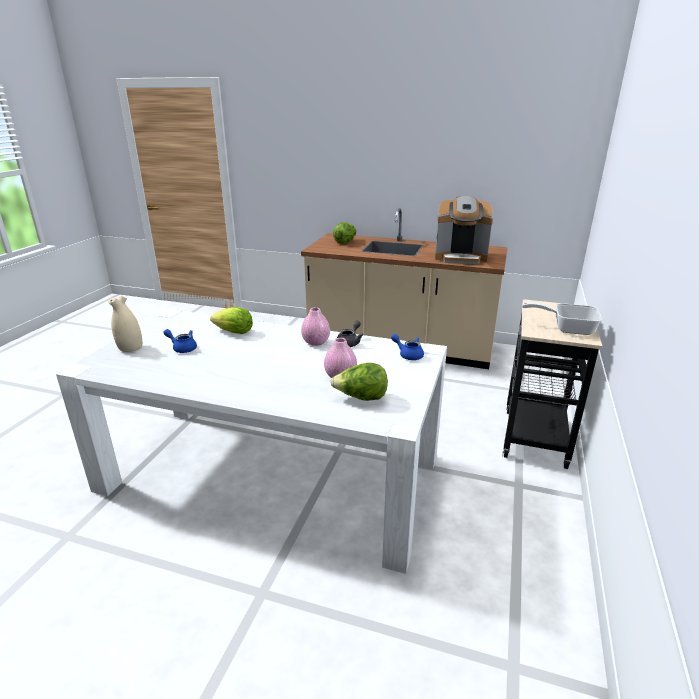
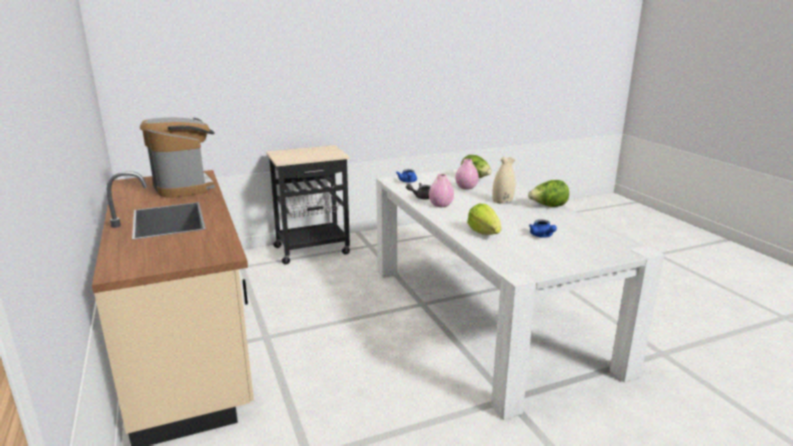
camera: 130 degrees left, 5 degrees down
(130, 348) = (588, 253): beige vase -> beige vase (502, 201)
(345, 242) = (159, 250): lettuce -> lettuce (548, 206)
(567, 328) = (319, 151): frying pan -> none

